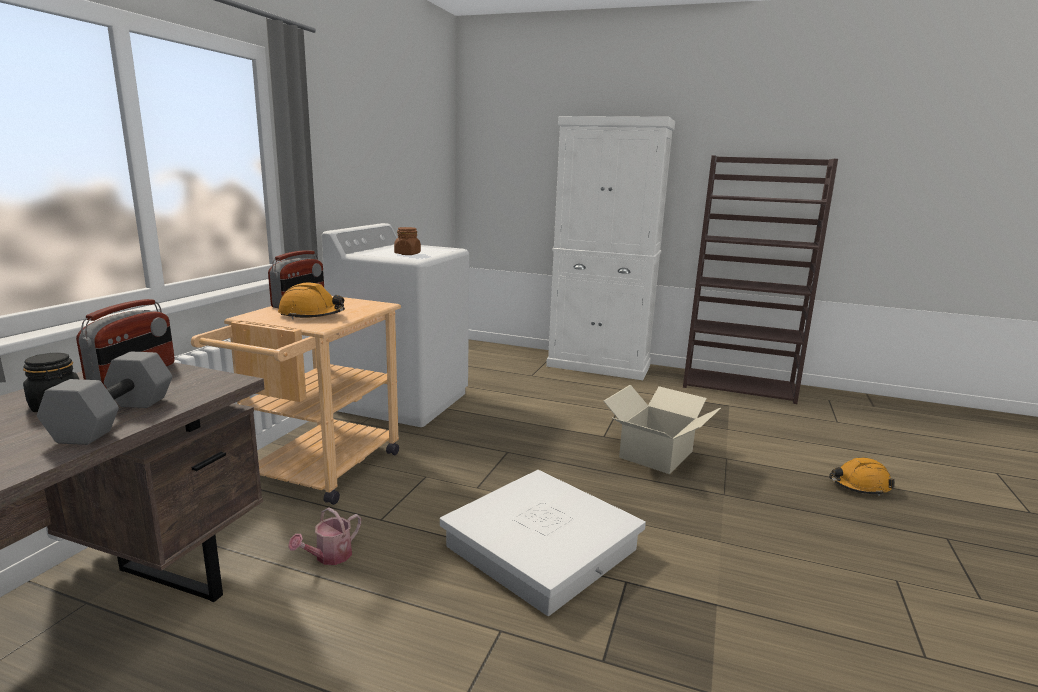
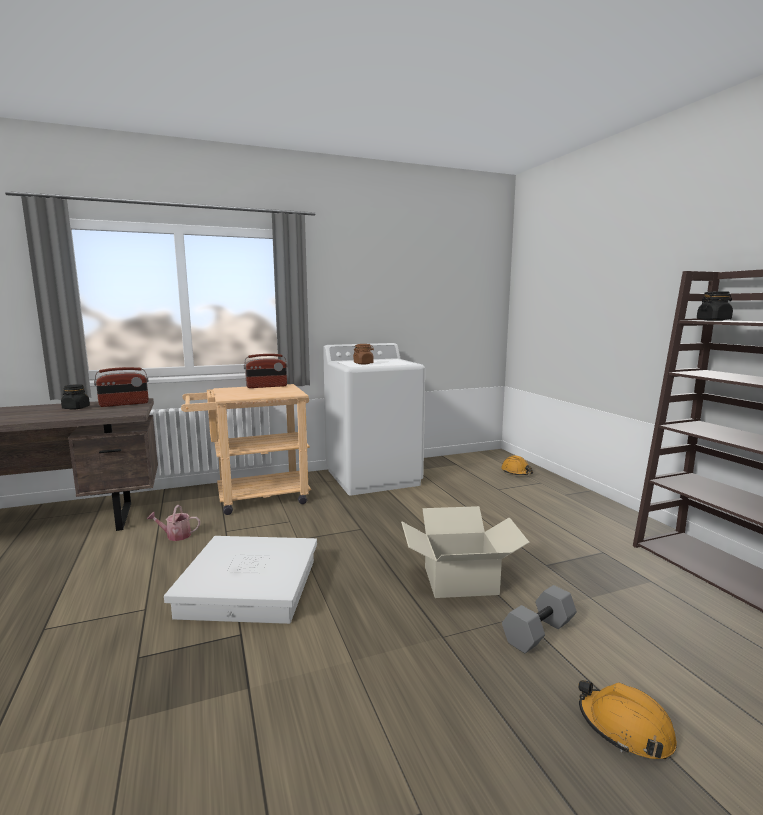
camera: 50 degrees right, 5 degrees down
(116, 419) = (67, 416): grey dumbbell -> grey dumbbell (539, 633)
(311, 315) = (245, 392): orange hard hat -> orange hard hat (516, 472)
(599, 366) = (580, 501): white cabinet -> none
(730, 196) = (713, 320): none -> black jar

